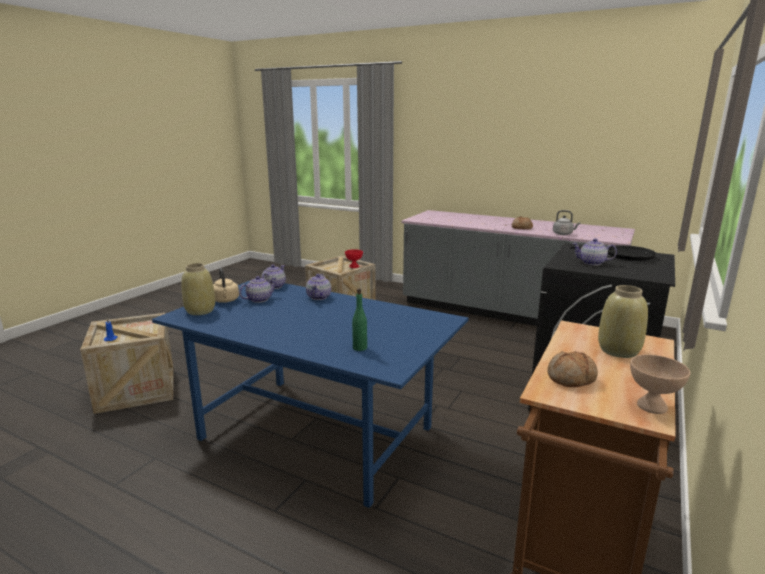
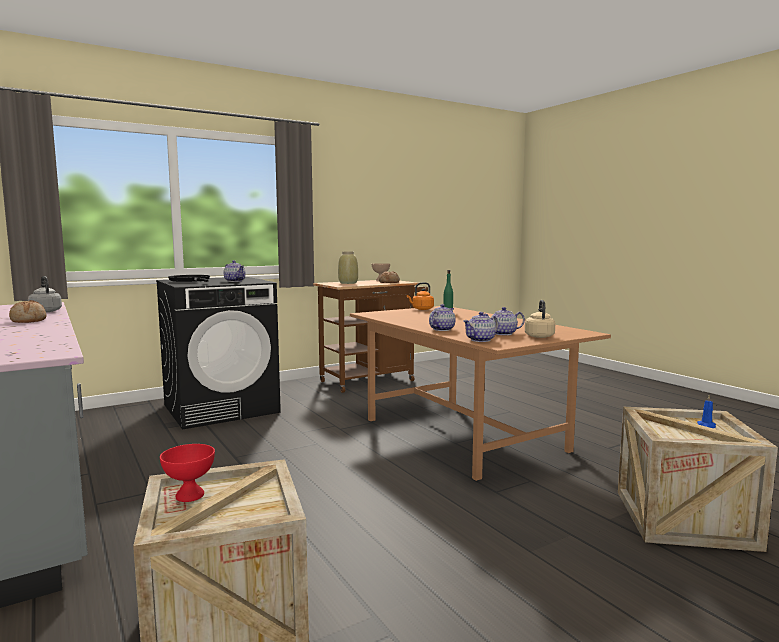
camera: 150 degrees left, 10 degrees down
(200, 311) = (563, 333): beige vase -> none
(314, 433) = (464, 434): blue dining table -> brown dining table
(408, 351) = (421, 309): none -> orange kettle

